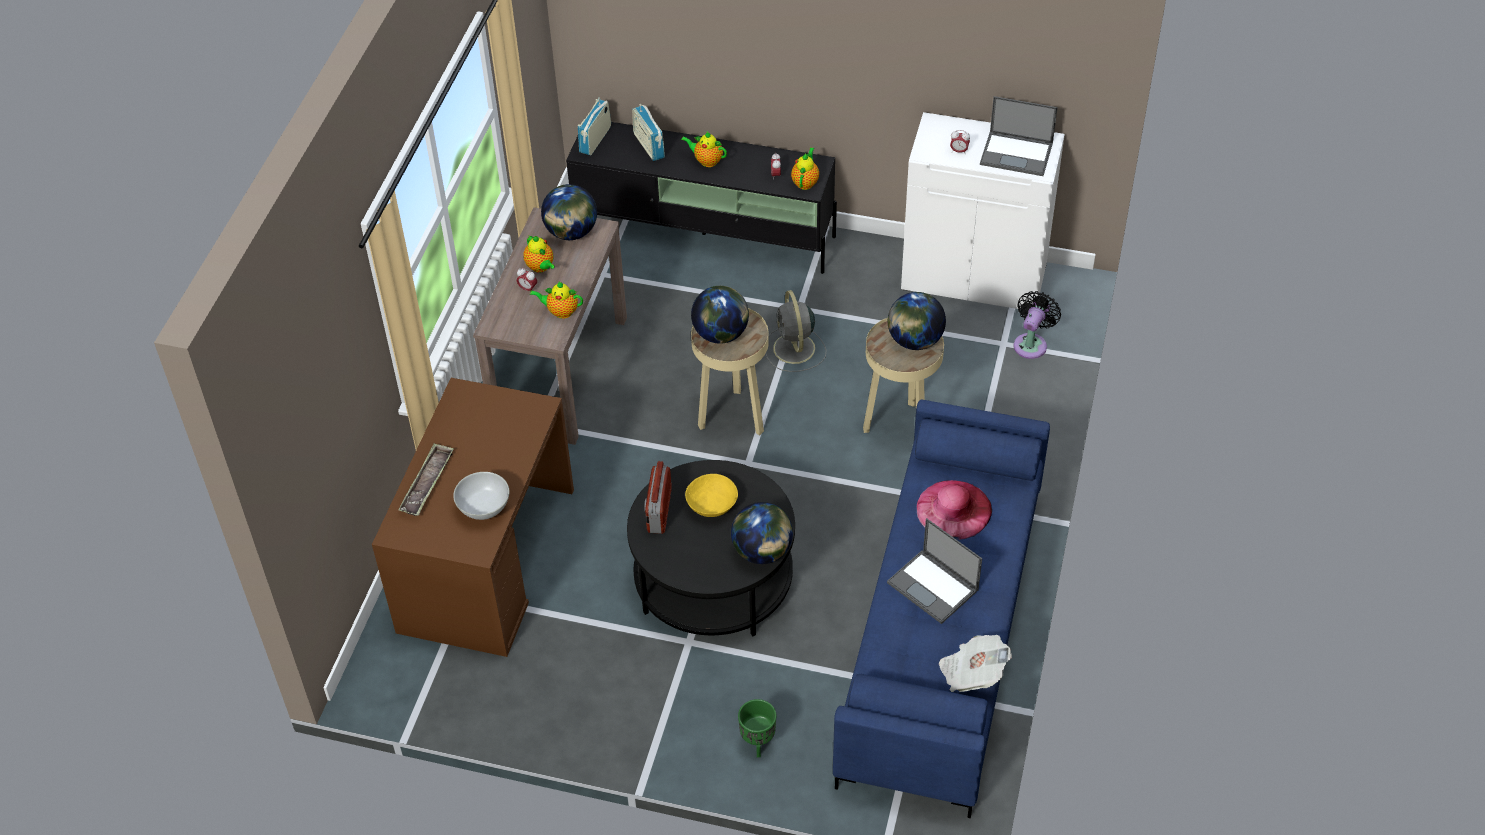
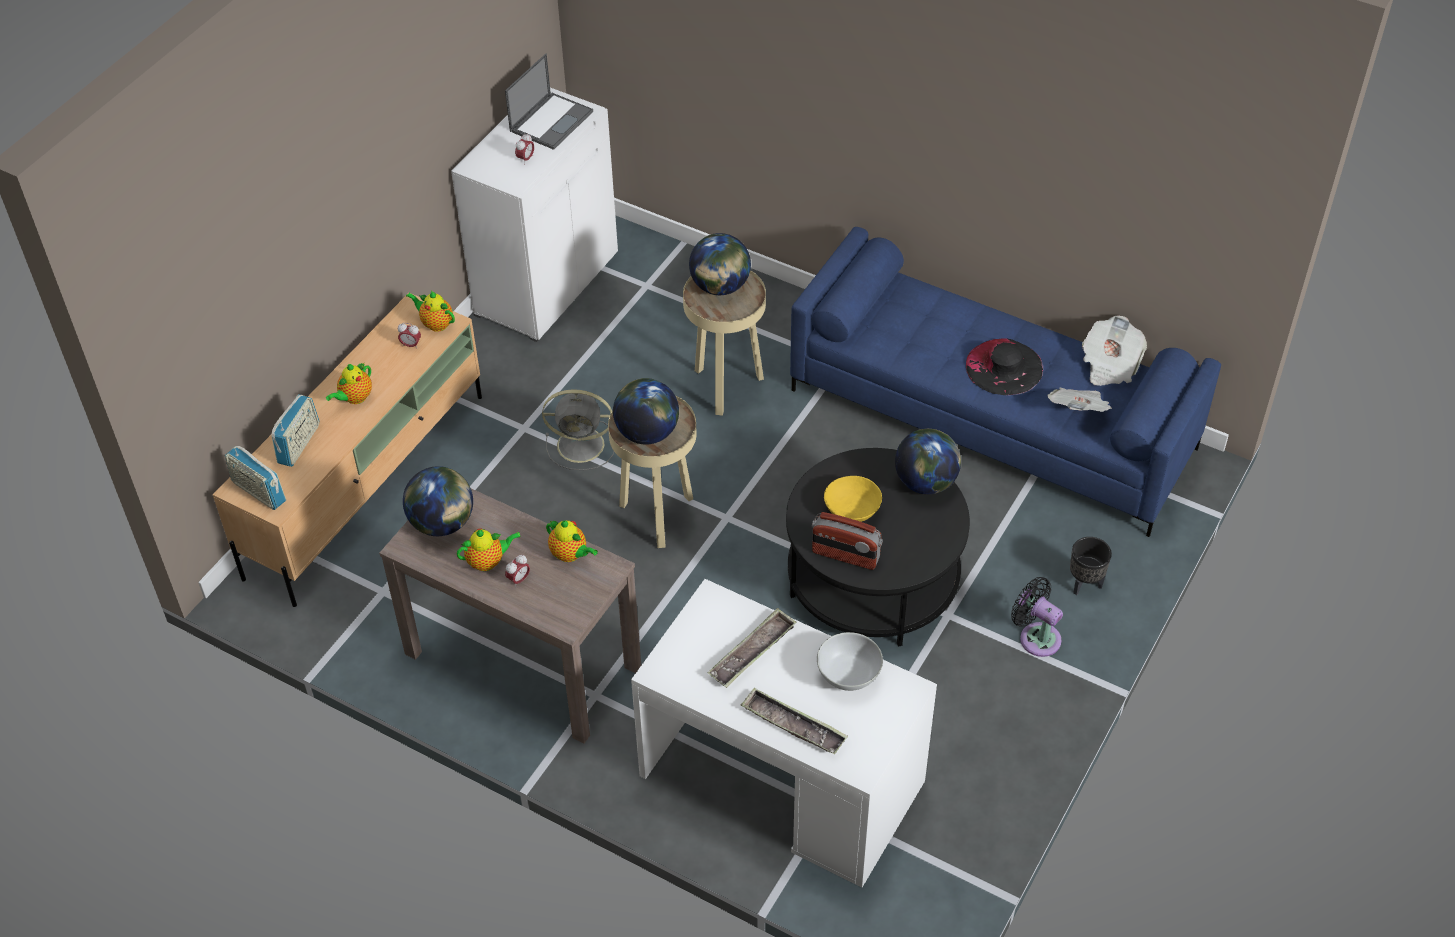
camera: 75 degrees left, 0 degrees up
(487, 559) = (781, 778): brown desk -> white desk
(493, 443) = (752, 652): none -> tray
(560, 311) = (570, 555): teapot -> teapot turned 75 degrees counterclockwise
(649, 146) = (299, 444): radio -> radio turned 60 degrees counterclockwise
(705, 234) = (368, 484): black tv stand -> beige tv stand
(758, 742) = (1084, 583): green planter -> black planter
(897, 656) = (1078, 411): none -> newspaper
(934, 587) = (1004, 367): laptop -> black hat
(954, 509) = (914, 331): pink hat -> none
(1031, 343) = (655, 266): black fan -> black fan (1036, 637)

